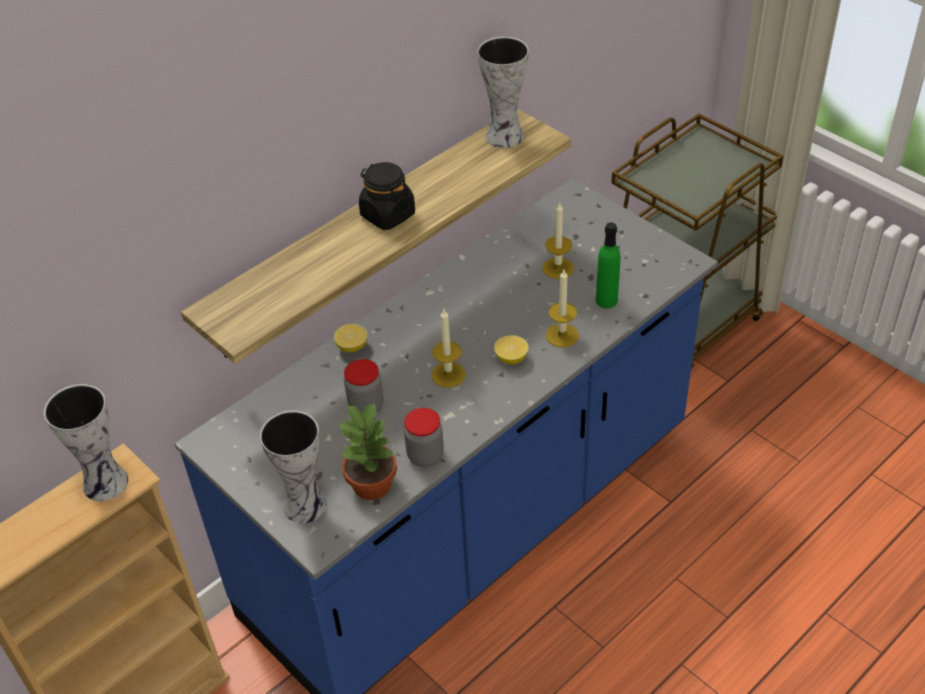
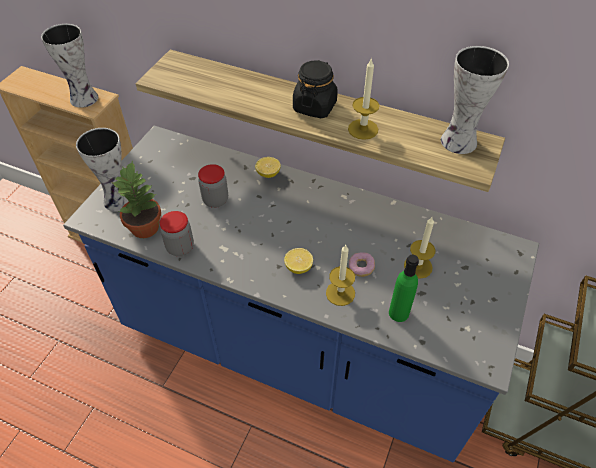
camera: 65 degrees right, 5 degrees up
(448, 375) = (264, 234): candle -> candle (363, 129)
(537, 310) = (361, 268): none -> donut

